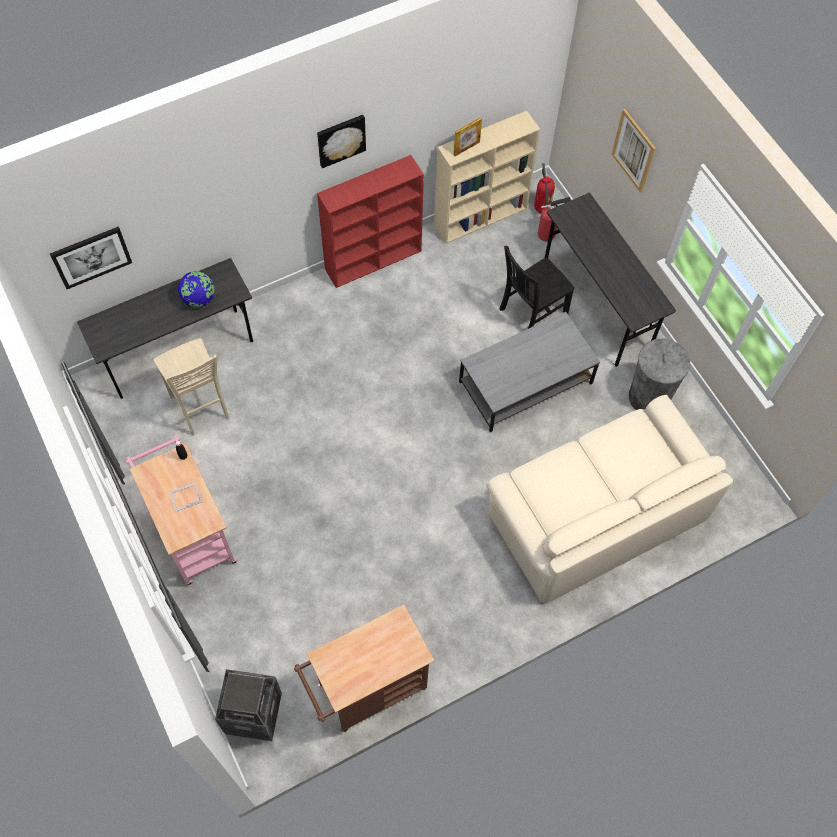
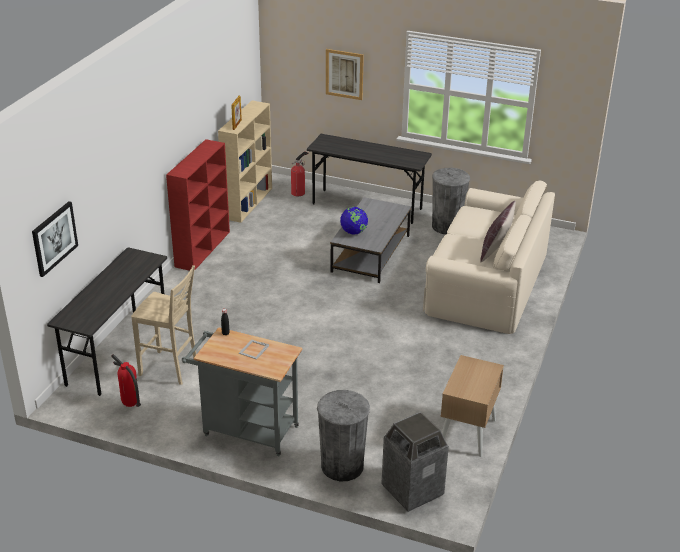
camera: 40 degrees left, 30 degrees down
(192, 532) = (245, 430): pink cart -> grey cart
(199, 299) = (129, 273): globe -> globe (353, 232)
(226, 638) = (342, 466): none -> grey trash can
(340, 139) = (172, 118): picture -> none
(366, 690) = (467, 432): brown cart -> beige nightstand
(531, 312) = (333, 225): black chair -> none
(541, 209) = (281, 185): fire extinguisher -> fire extinguisher (130, 404)
(591, 509) = (495, 251): none -> brown pillow

